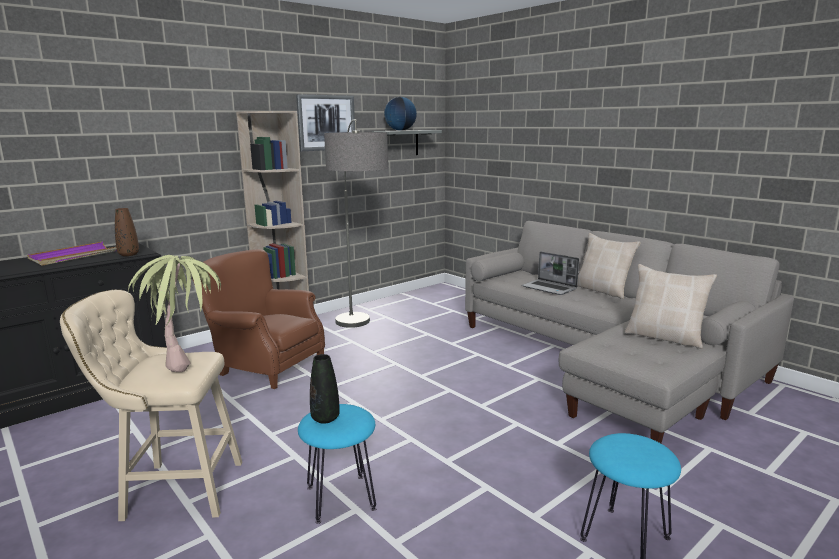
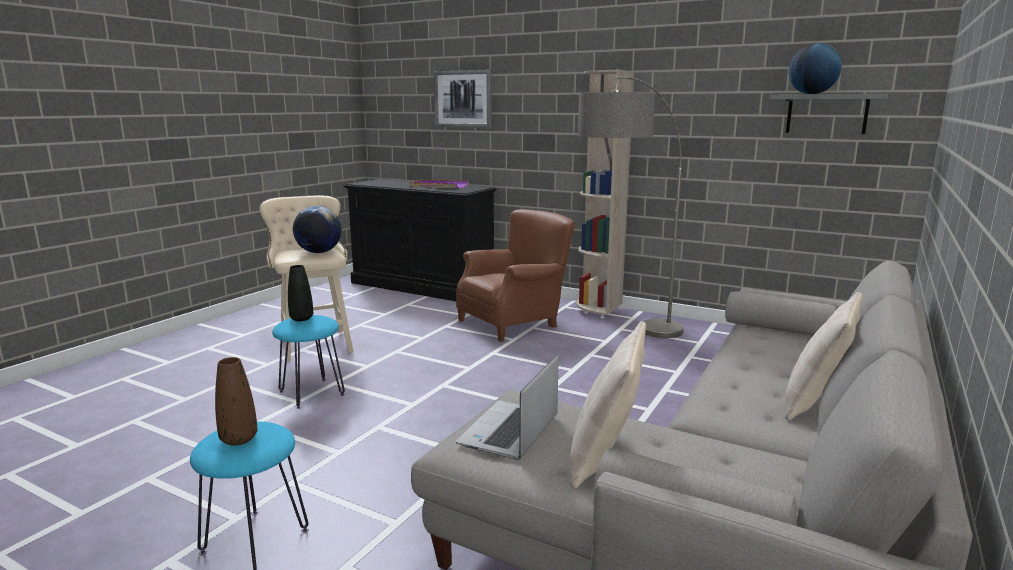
camera: 70 degrees right, 0 degrees up
(129, 254) = (453, 191): brown vase -> brown vase (239, 439)
(187, 360) = (319, 252): potted plant -> globe
(265, 366) = (514, 322): brown armchair -> brown armchair turned 45 degrees clockwise
(326, 122) = (702, 83): picture -> picture (463, 99)
(550, 288) = (761, 363): laptop -> laptop (510, 432)

